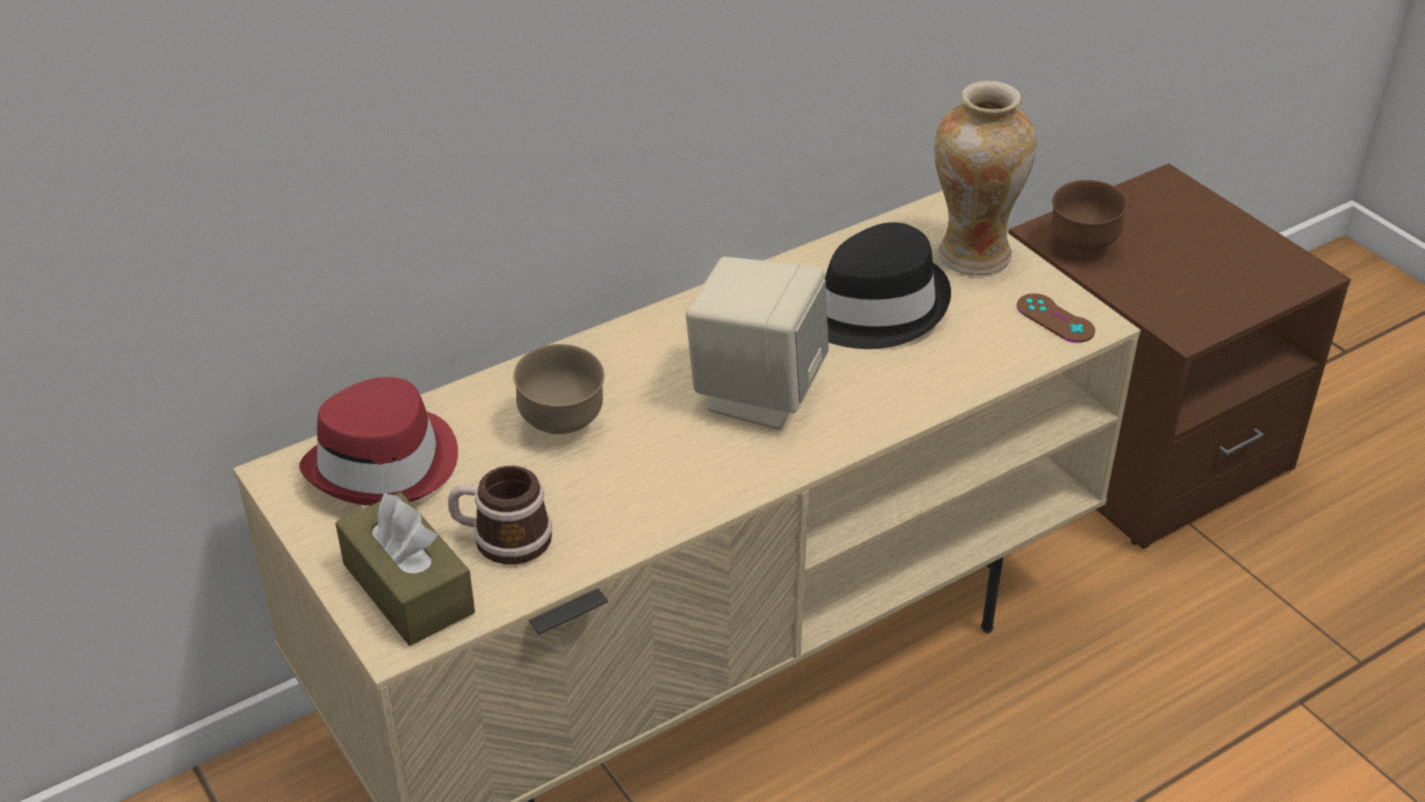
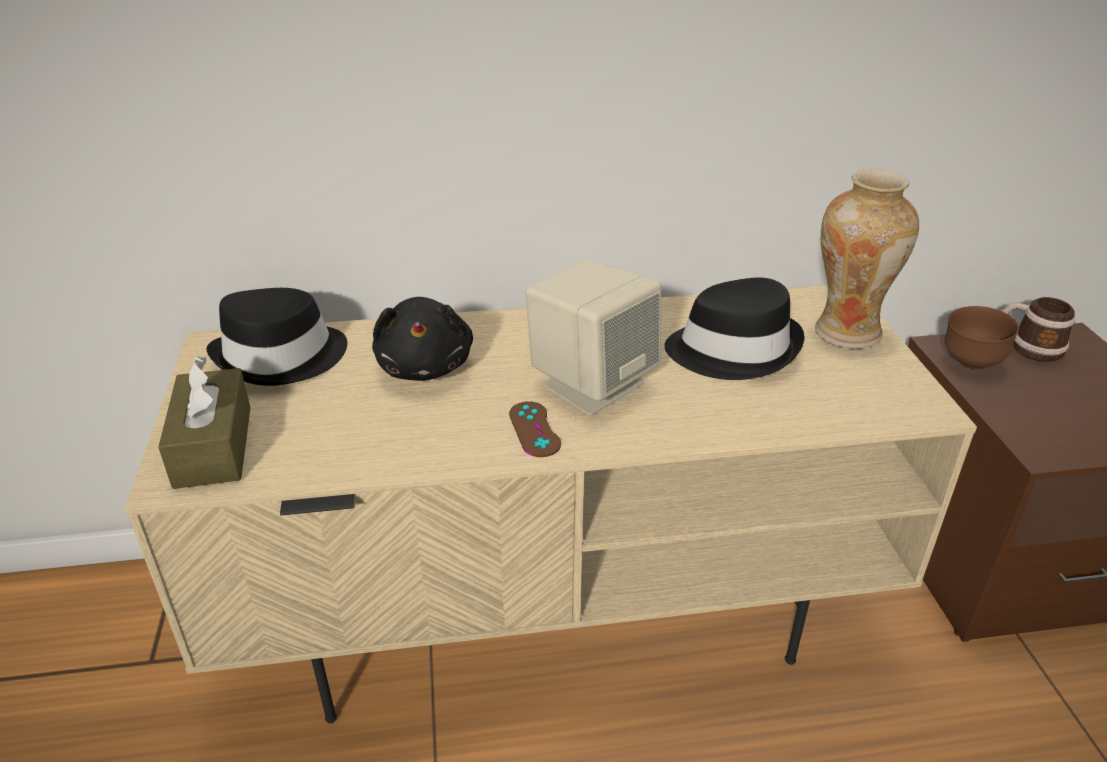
camera: 25 degrees right, 5 degrees down
(385, 464) = (281, 357): red hat -> black hat
(501, 538) = (311, 432): mug -> mug (1028, 346)
(562, 425) = (425, 366): brown bowl -> black plush toy
(1055, 318) = (895, 396): brown game controller -> brown game controller (534, 429)

